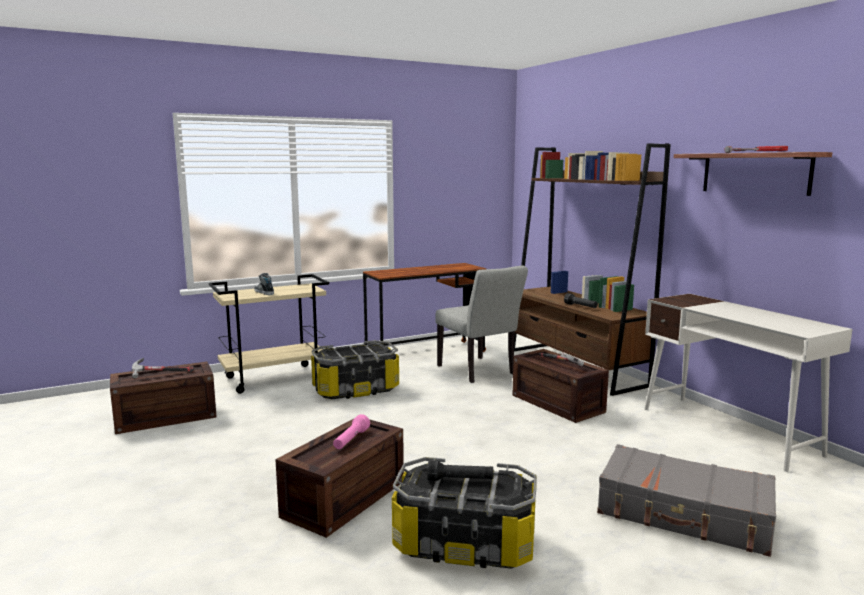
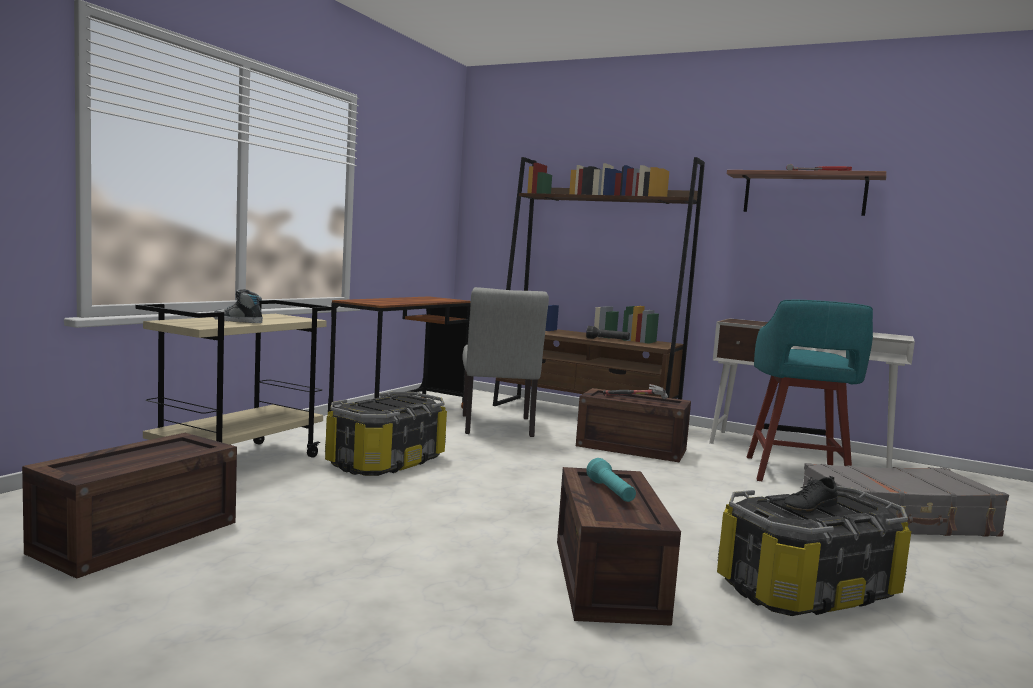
camera: 35 degrees left, 5 degrees down
(161, 375) = (135, 458): hammer -> none
(351, 440) = (611, 492): pink flashlight -> turquoise flashlight
(460, 480) = (808, 507): black flashlight -> black shoe
(479, 371) = (497, 427): grey chair -> grey chair turned 60 degrees clockwise
(671, 452) = (796, 474): none -> turquoise stool

